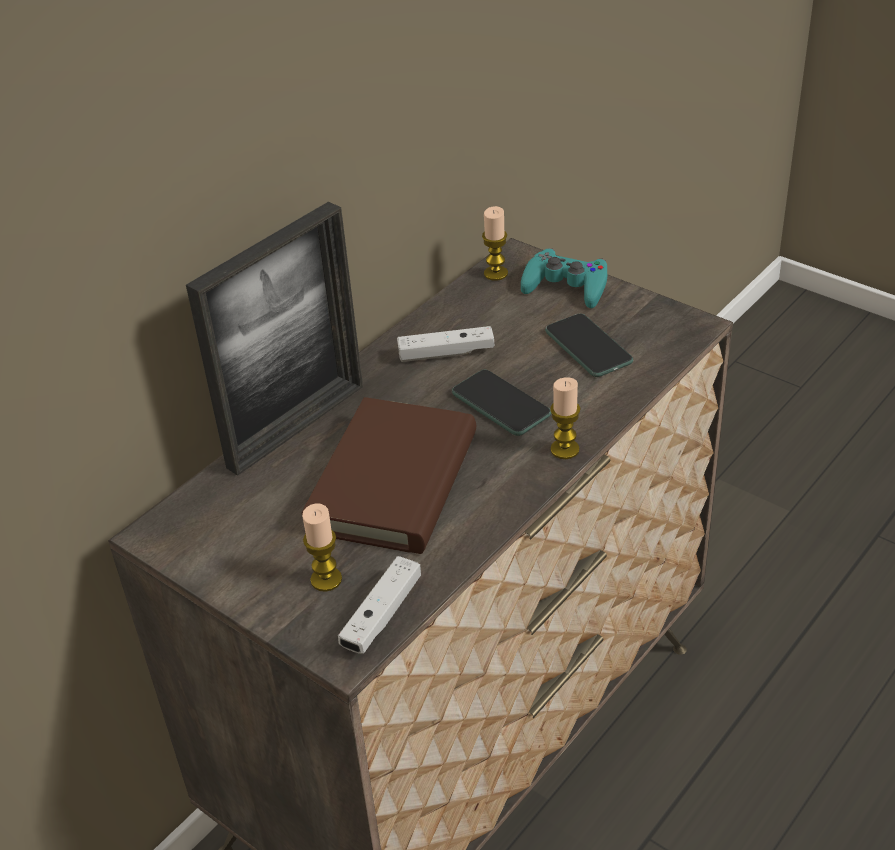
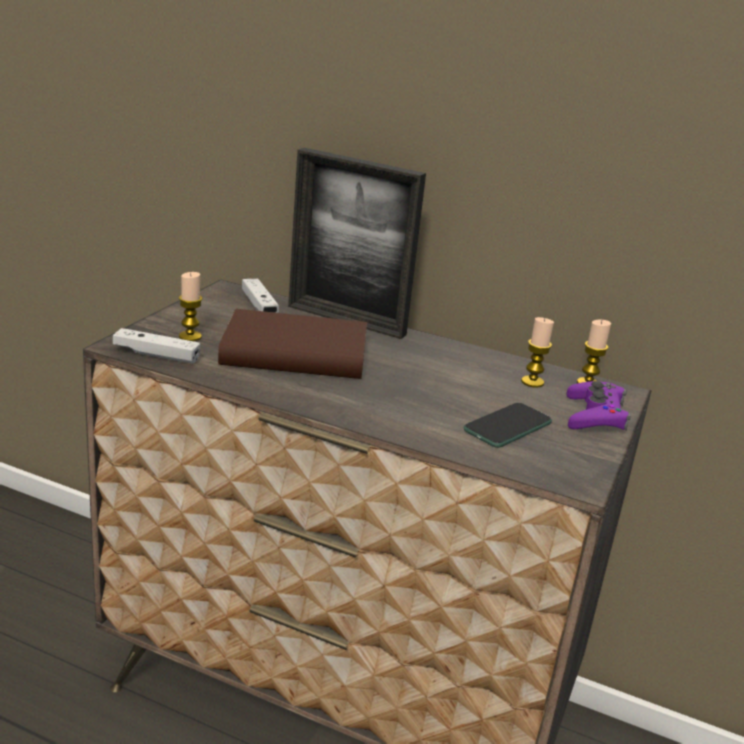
camera: 70 degrees right, 15 degrees down
(446, 353) = (460, 367): white game controller -> white game controller (259, 306)
(501, 404) = (405, 389): phone -> none
(565, 449) = (357, 417): candle -> candle (532, 382)
(566, 286) = (595, 415): turquoise game controller -> purple game controller

